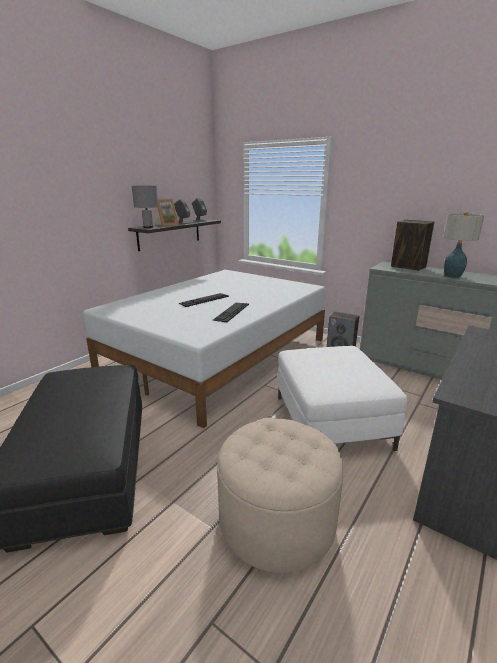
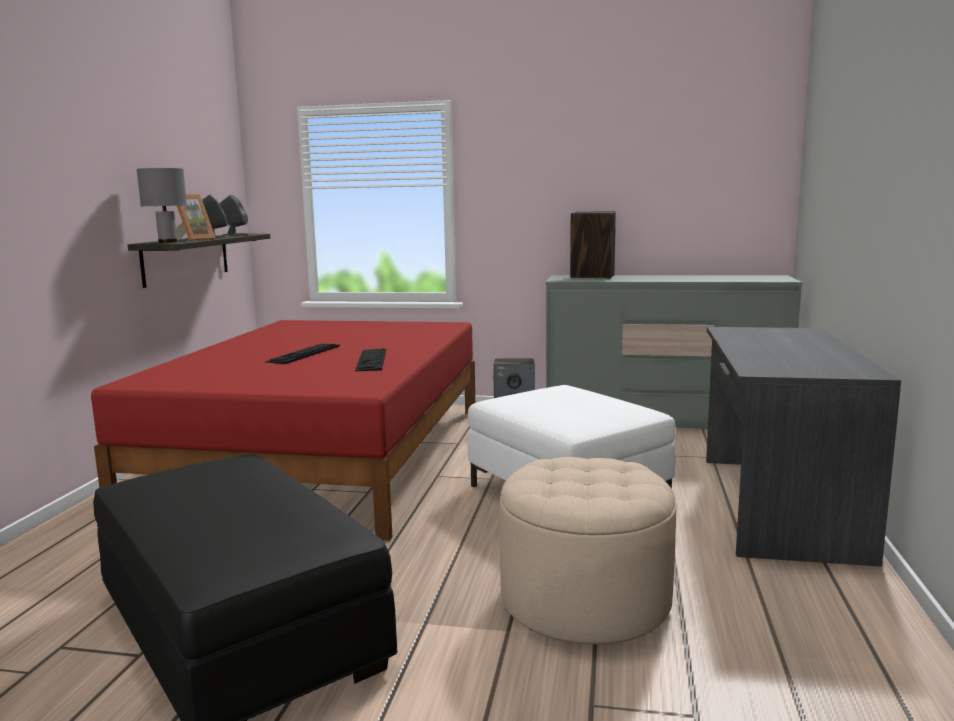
camera: 25 degrees left, 10 degrees down
(218, 356) = (326, 456): white bed -> red bed
(453, 276) = (656, 279): table lamp -> none

